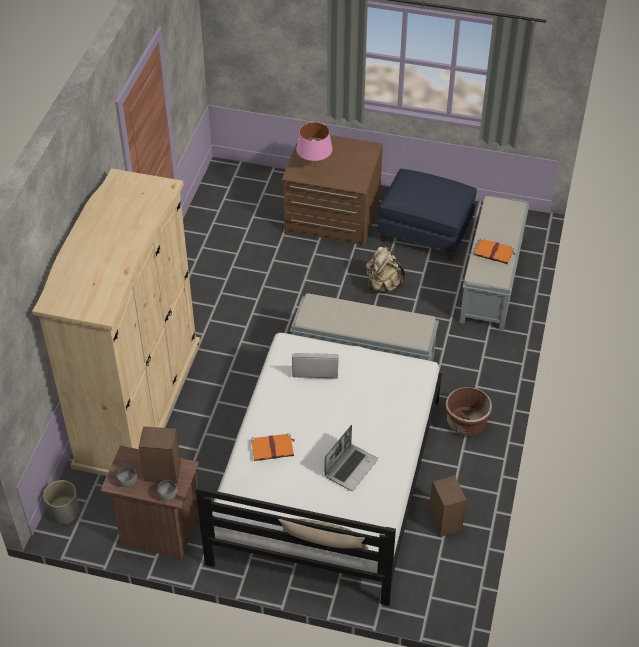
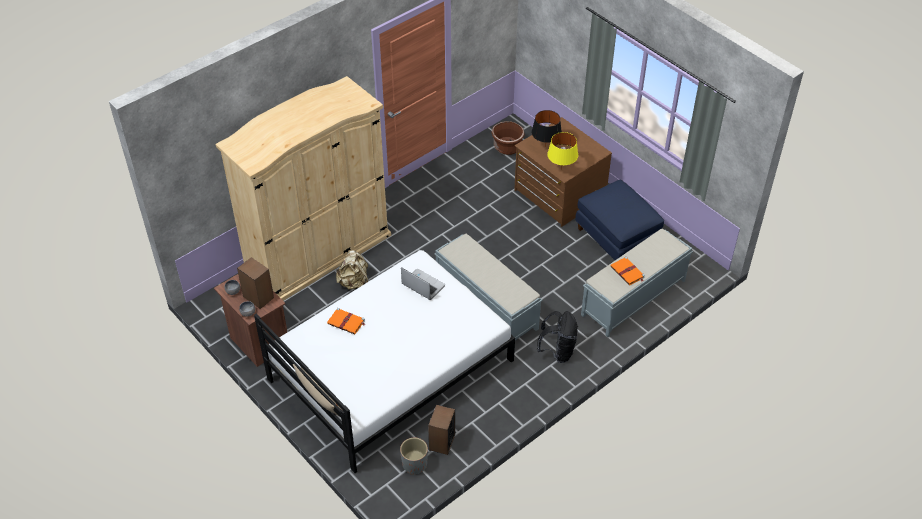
camera: 35 degrees right, 0 degrees up
(64, 512) = (216, 299): grey planter -> grey planter (414, 464)
(314, 167) = (545, 147): pink table lamp -> black table lamp
(351, 182) = (561, 169): none -> yellow table lamp
(351, 467) = (384, 362): laptop -> none
(383, 285) = (550, 260): beige backpack -> beige backpack (354, 283)
(466, 423) = (519, 386): brown planter -> brown planter (507, 147)
(471, 369) = (557, 351): none -> black backpack

